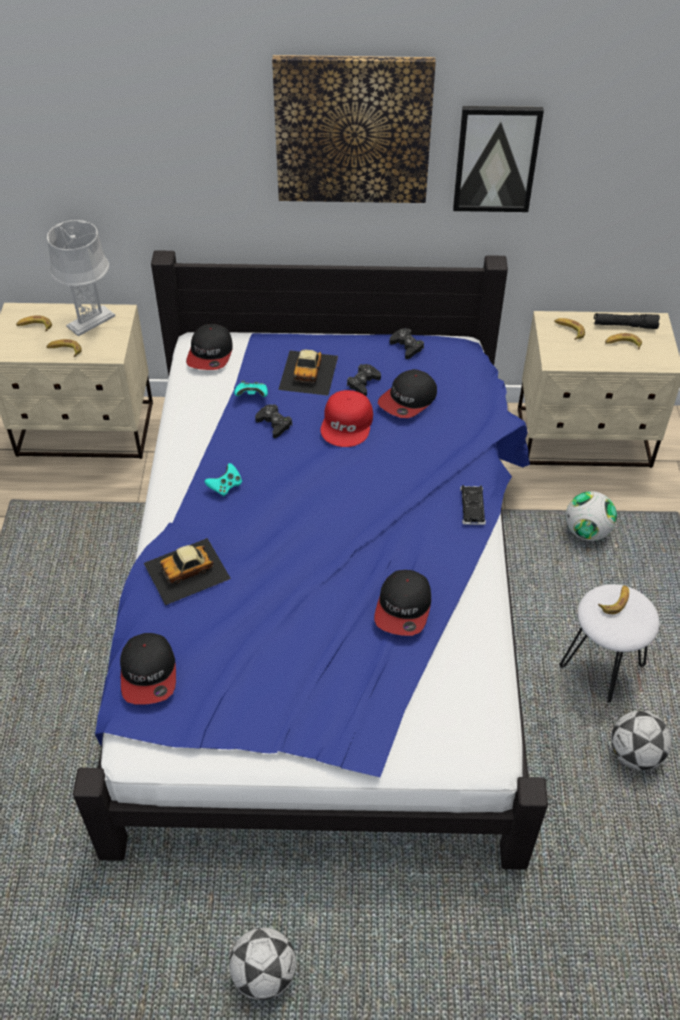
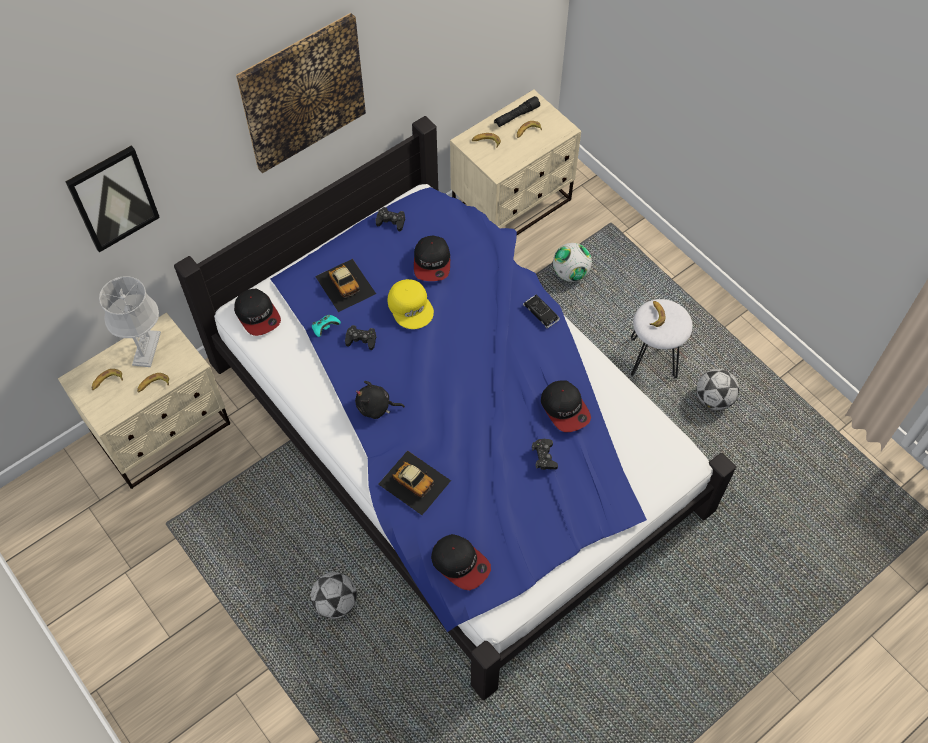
camera: 40 degrees left, 10 degrees up
(187, 571) = (414, 481): toy car -> toy car turned 75 degrees counterclockwise
(225, 486) = (376, 407): turquoise game controller -> black plush toy
(264, 974) = (636, 681): football -> football (336, 603)
(347, 424) = (411, 306): red cap -> yellow cap
(363, 383) = (390, 269): black game controller -> black game controller (544, 457)
(496, 159) = (404, 55): picture -> picture (113, 198)

